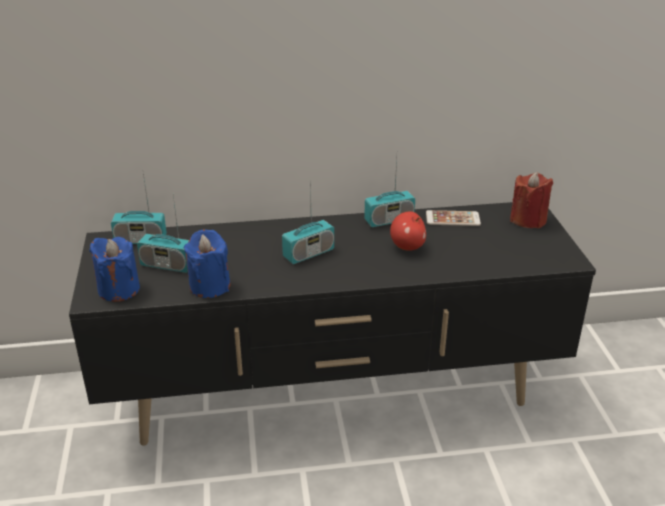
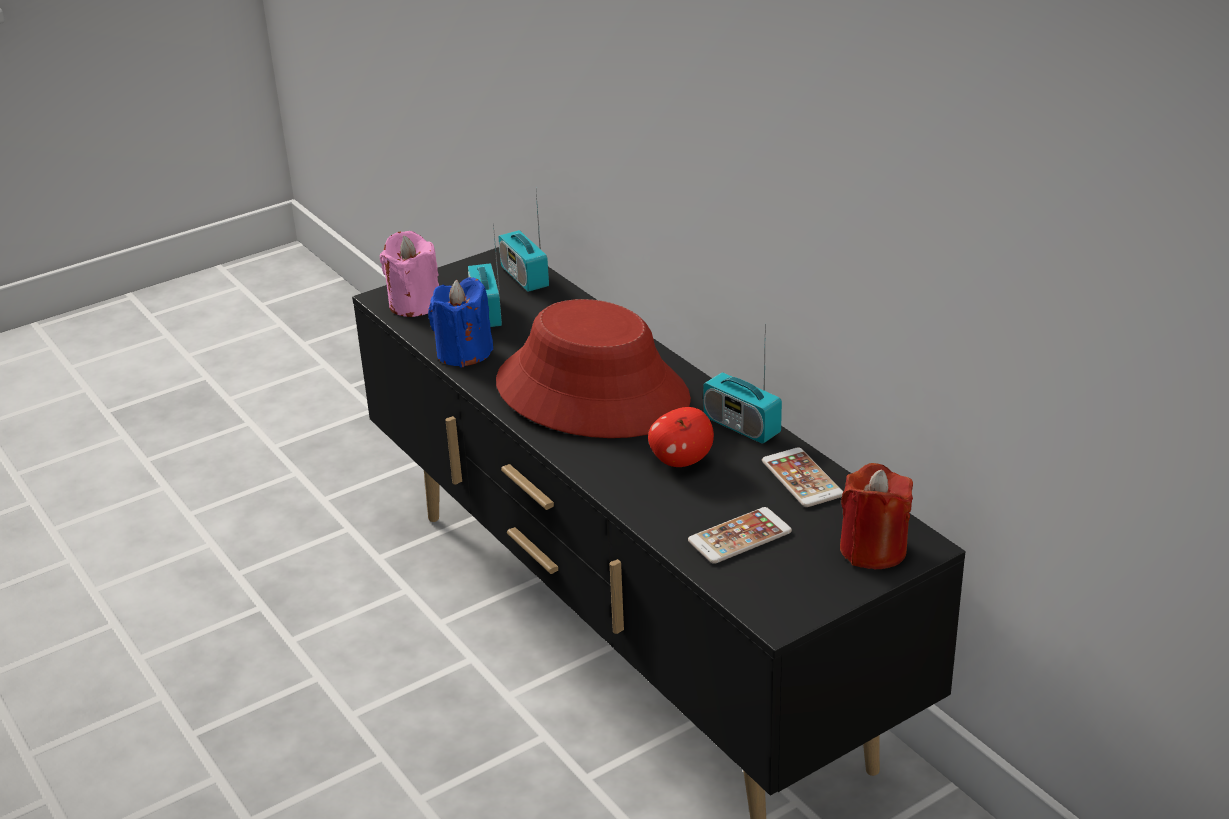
camera: 65 degrees right, 0 degrees up
(119, 289) = (414, 304): blue candle -> pink candle
(308, 253) = (593, 392): radio -> red hat
(493, 250) = (740, 536): none -> phone

